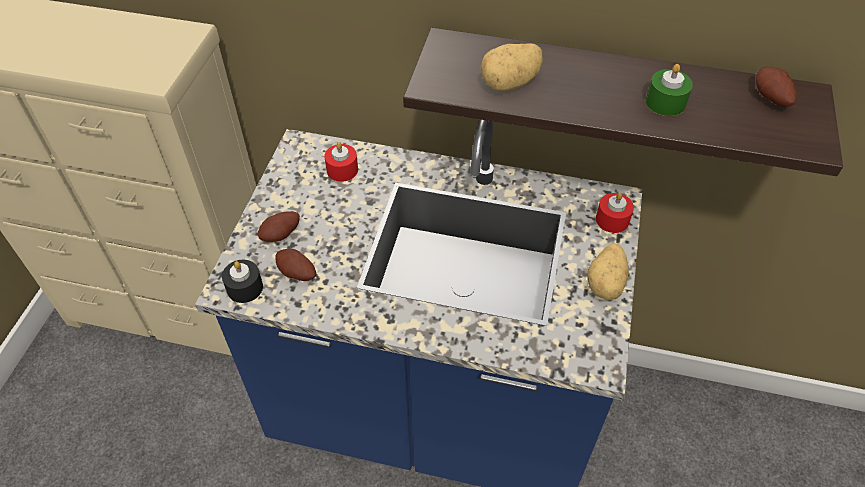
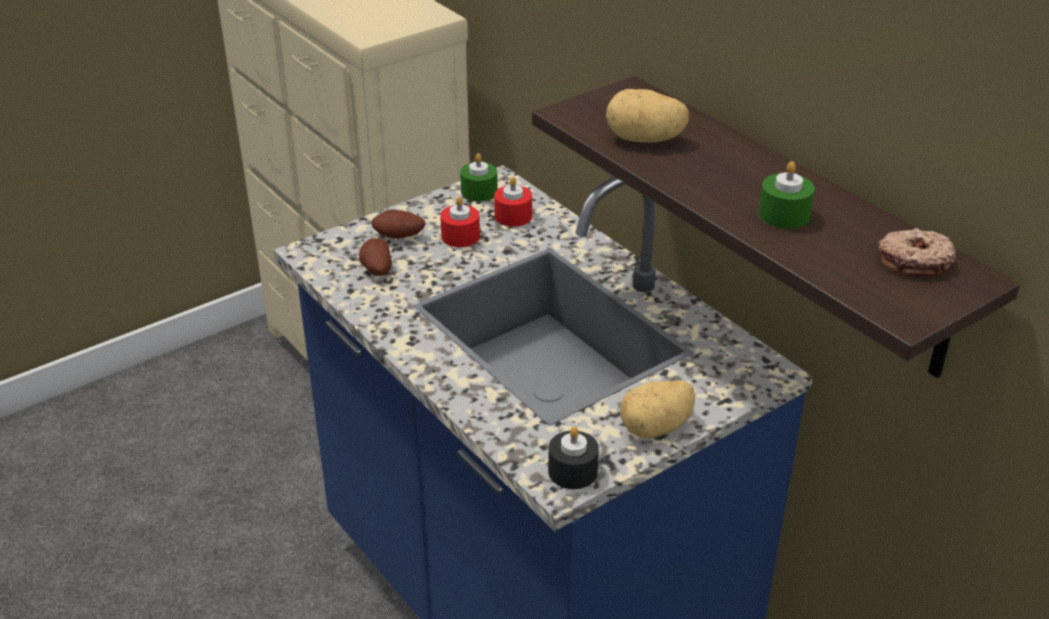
camera: 40 degrees right, 15 degrees down
(245, 288) = (323, 258): black candle -> black candle (572, 471)
(295, 162) = (479, 192): none -> green candle
(612, 220) = (737, 383): red candle -> red candle (460, 236)
(769, 98) = (914, 261): potato -> donut

